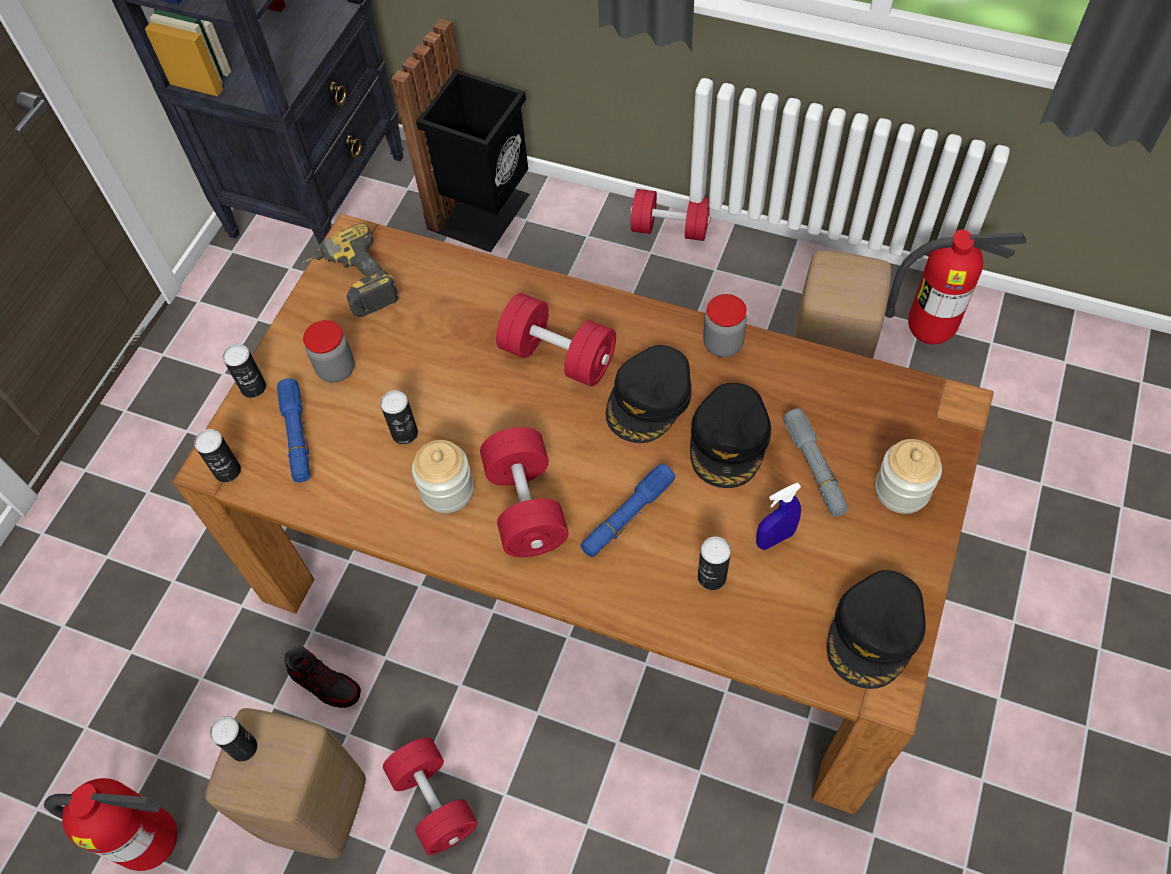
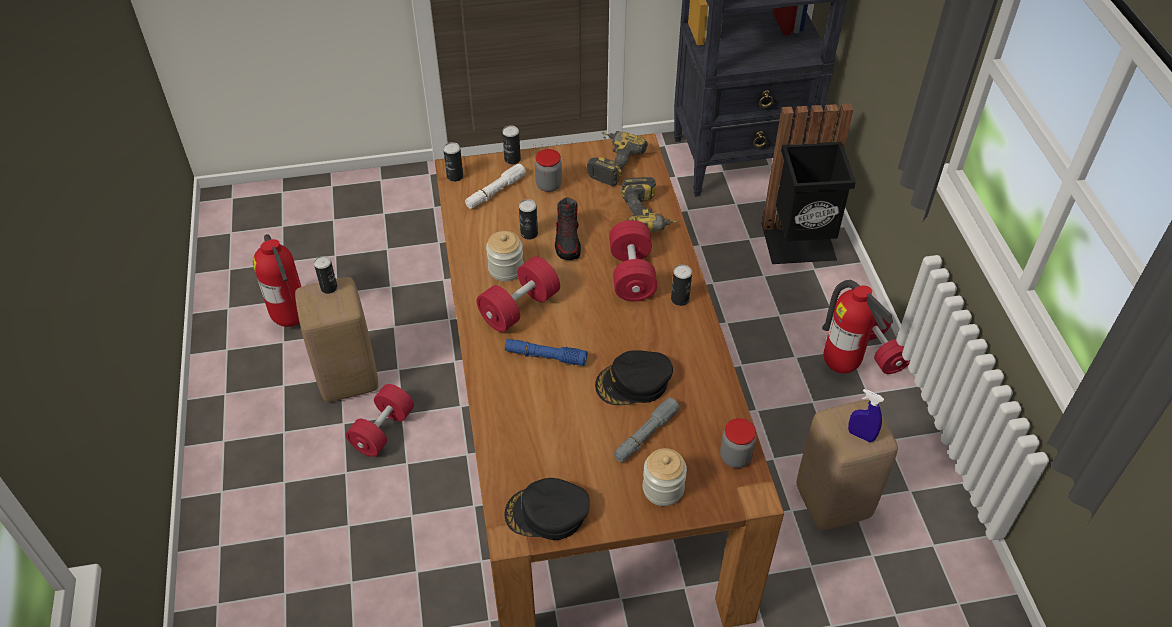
camera: 55 degrees right, 10 degrees down
(297, 436) = (495, 191): blue flashlight -> white flashlight
(325, 683) = (422, 342): shoe -> shoe (568, 240)
(475, 289) = (649, 215): none -> power drill
(649, 400) = (634, 331): black cap -> none
(712, 577) = (532, 414): can -> can (680, 299)
(722, 344) = (704, 349): jar -> jar (735, 457)
(775, 538) = (579, 435): blue spray bottle -> blue spray bottle (861, 435)
(929, 332) = (930, 555): fire extinguisher -> fire extinguisher (841, 365)

